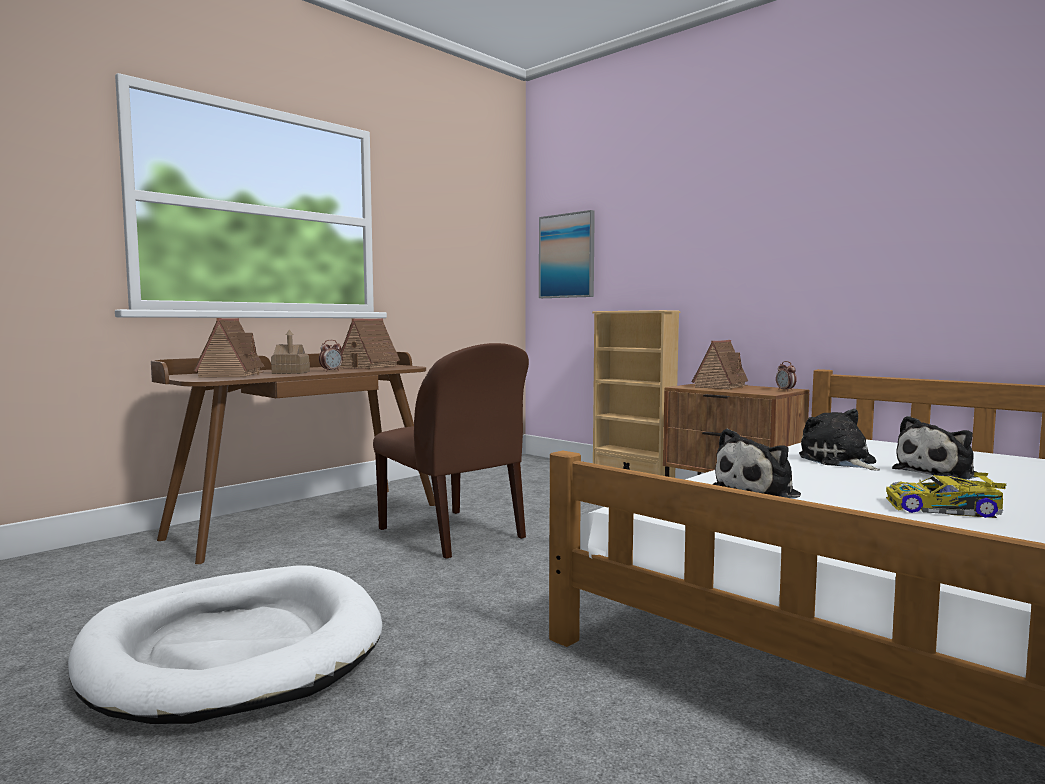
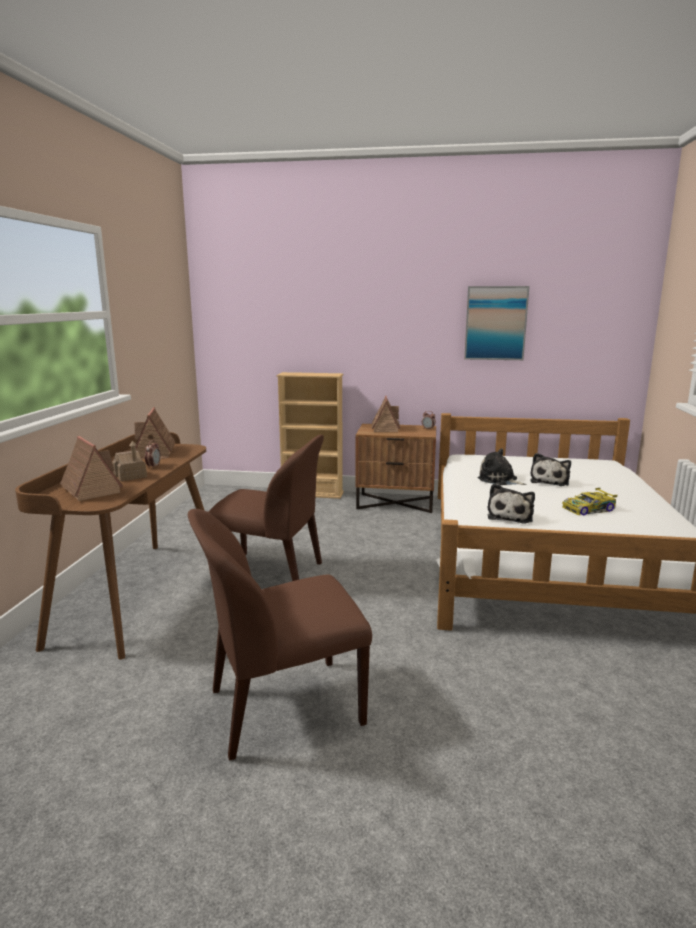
camera: 35 degrees left, 10 degrees up
(234, 650) = (282, 707): white dog bed -> brown chair
(567, 256) = (237, 325): picture -> picture (495, 323)

